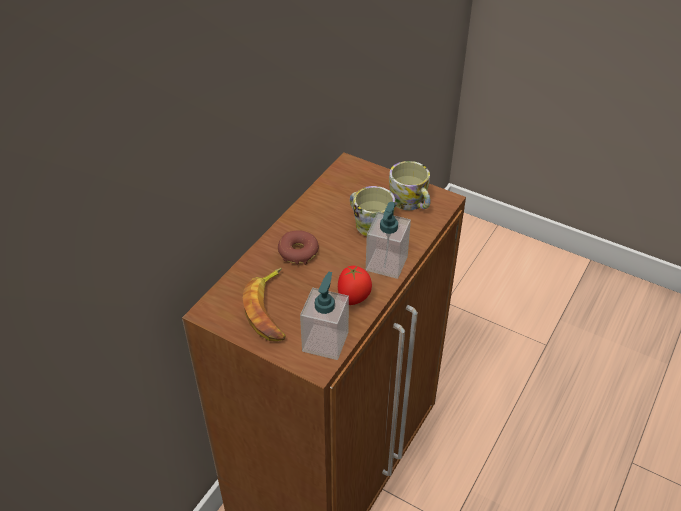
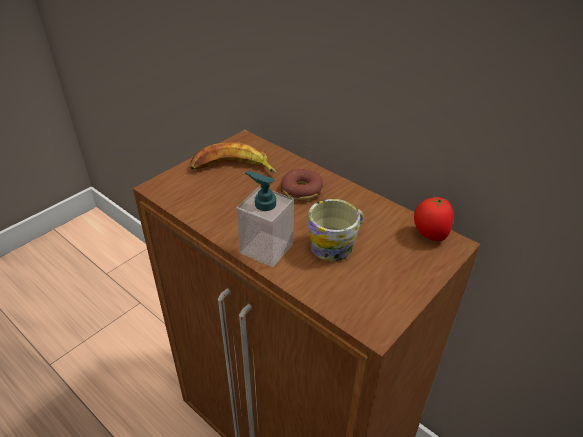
camera: 100 degrees right, 5 degrees down
(325, 341) = (181, 194): soap dispenser -> none
(354, 299) = (224, 218): tomato -> tomato (429, 235)
(411, 203) = (371, 289): mug -> none

